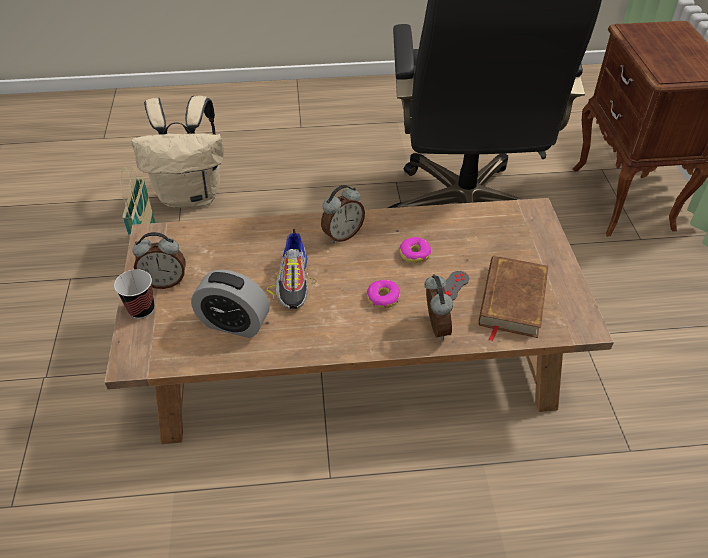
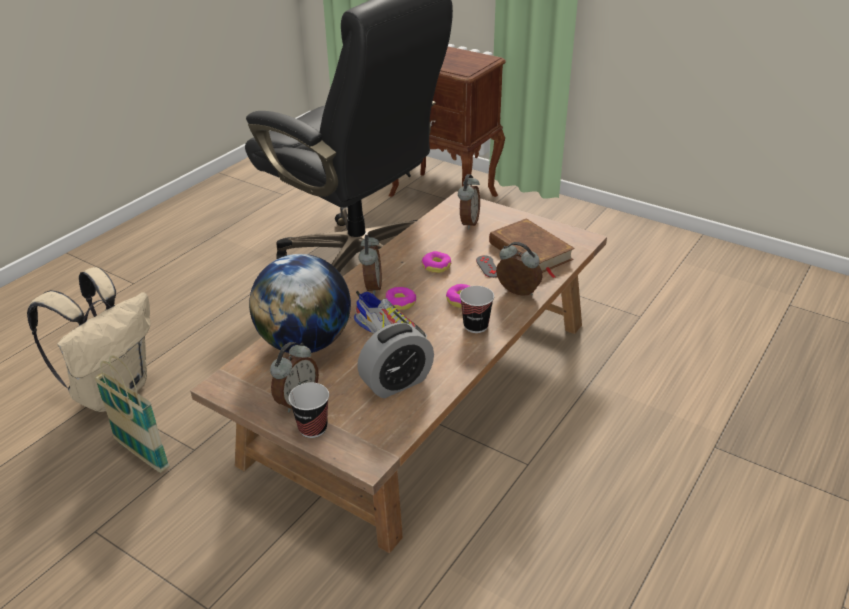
camera: 50 degrees left, 10 degrees down
(235, 244) = (305, 343): none -> globe
(339, 264) = (400, 303): none -> donut
(356, 328) = (475, 326): none -> cup
(506, 234) = (468, 223): none -> alarm clock

